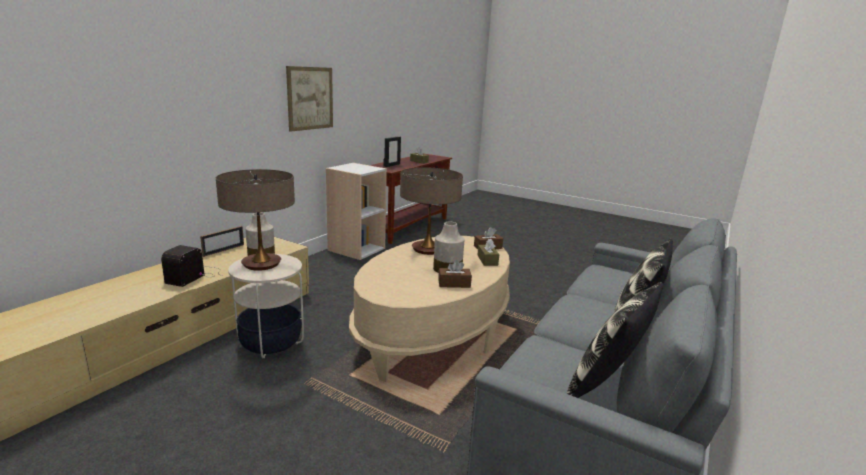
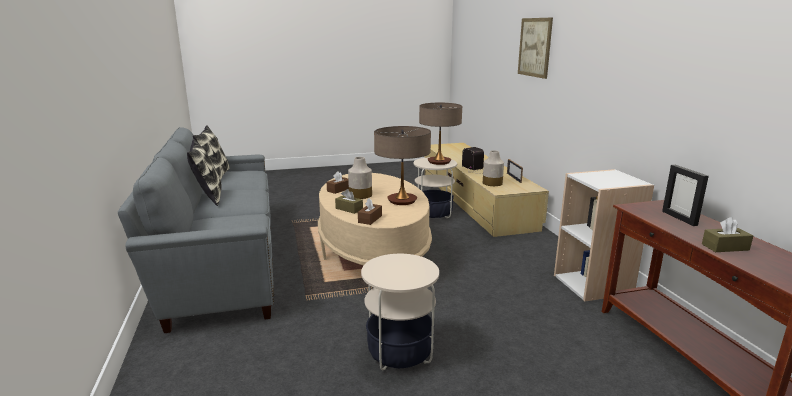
camera: 135 degrees right, 0 degrees up
(310, 98) = (619, 80): picture -> picture (534, 47)
(524, 275) = (399, 354): none -> beige side table

